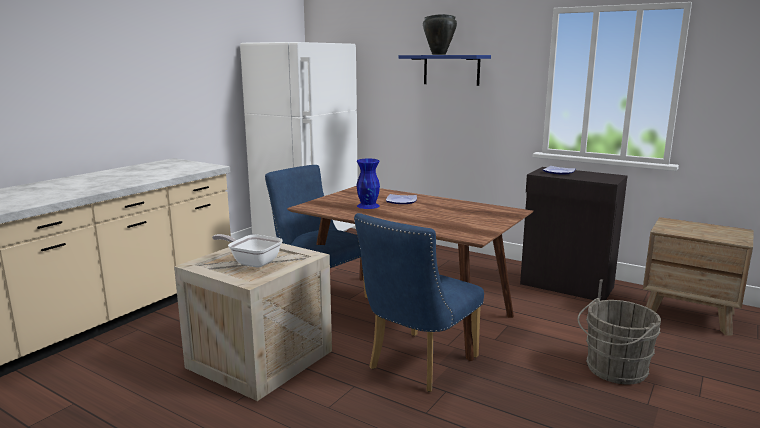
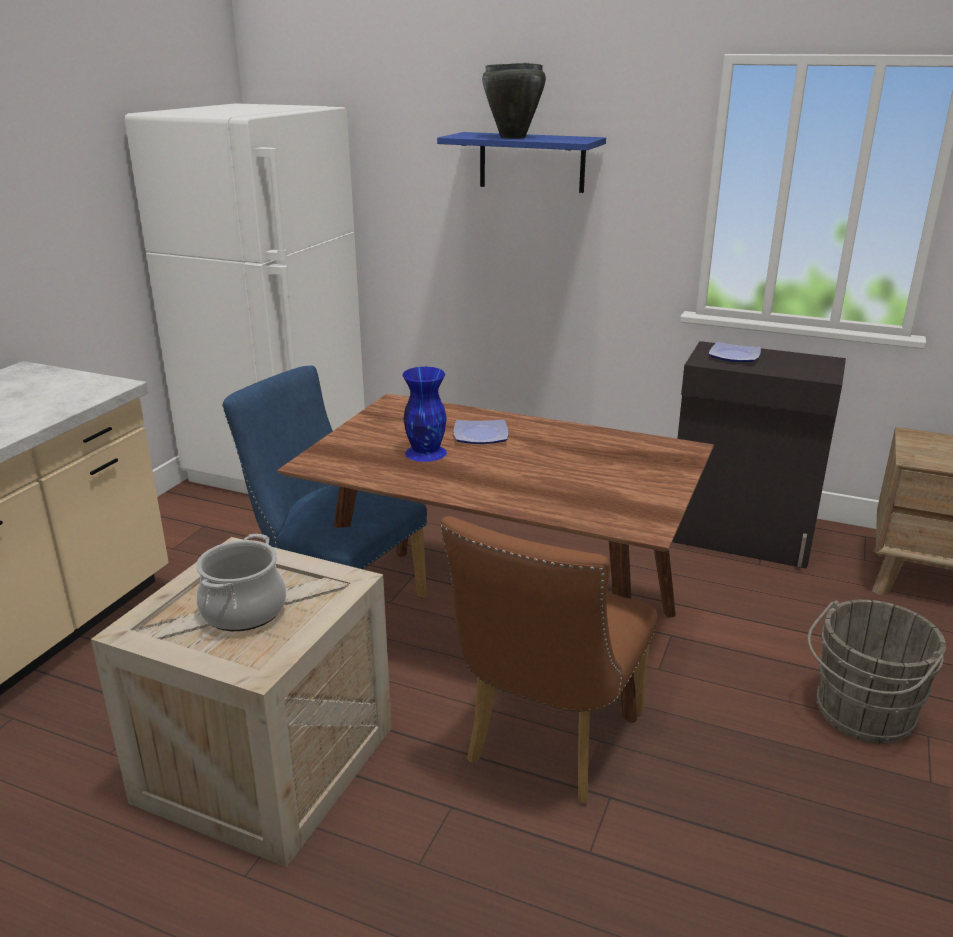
camera: 10 degrees left, 10 degrees up
(252, 262) = (243, 610): frying pan -> cooking pot
(417, 365) = (546, 743): blue chair -> brown chair

